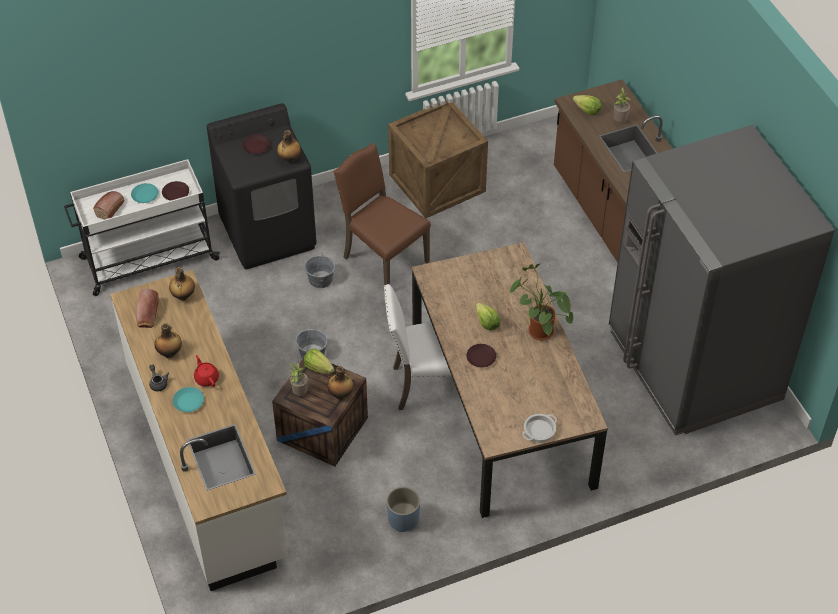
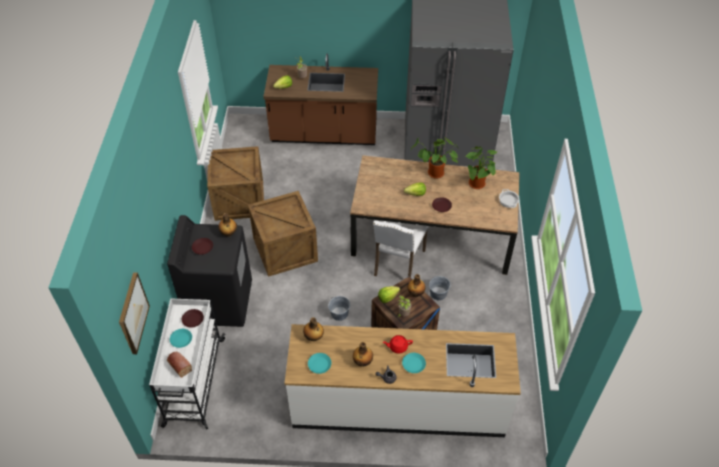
camera: 65 degrees left, 0 degrees up
(93, 111) = (132, 313): none -> picture
(148, 315) = (319, 365): bread -> turquoise plate
(320, 279) = (279, 287): grey bucket -> grey bucket (438, 293)
(383, 259) = (284, 249): brown chair -> crate
(403, 519) = (492, 312): blue planter -> none
(547, 386) = (477, 185): none -> potted plant

